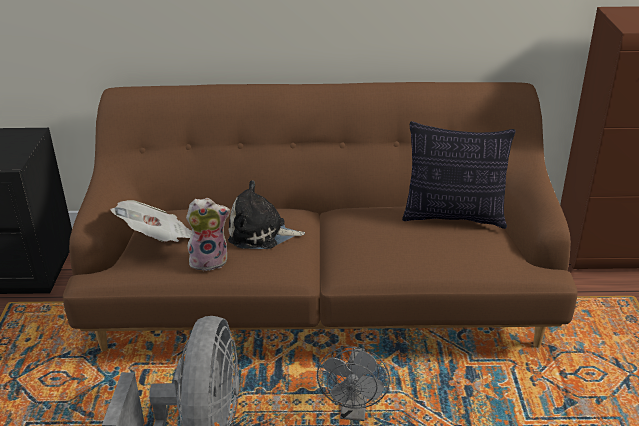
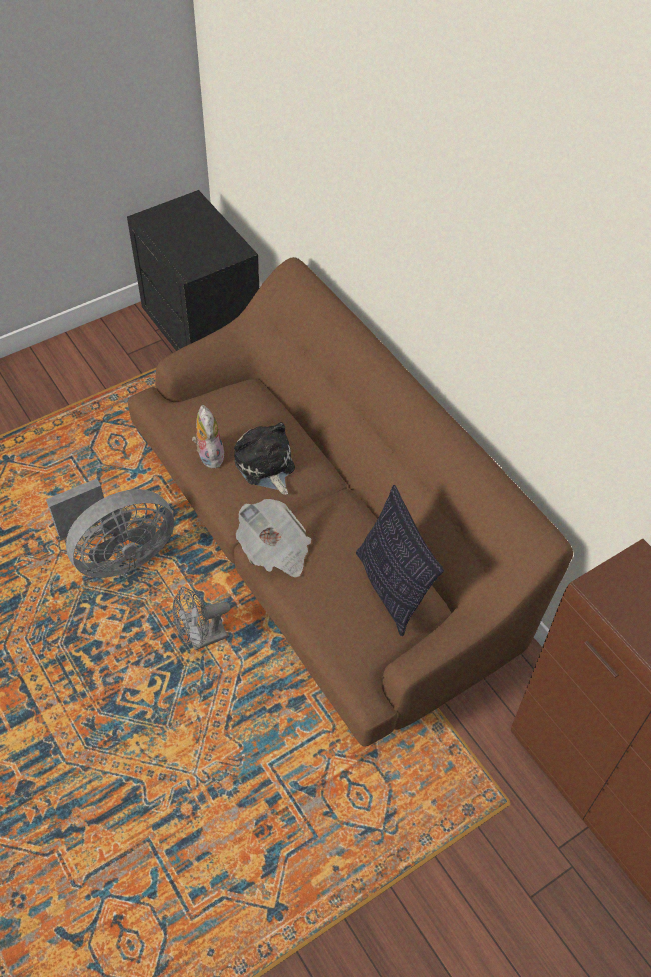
camera: 55 degrees right, 20 degrees up
(158, 239) = (211, 408): newspaper -> newspaper (275, 550)
(210, 260) = (209, 455): plush toy -> plush toy turned 150 degrees counterclockwise

